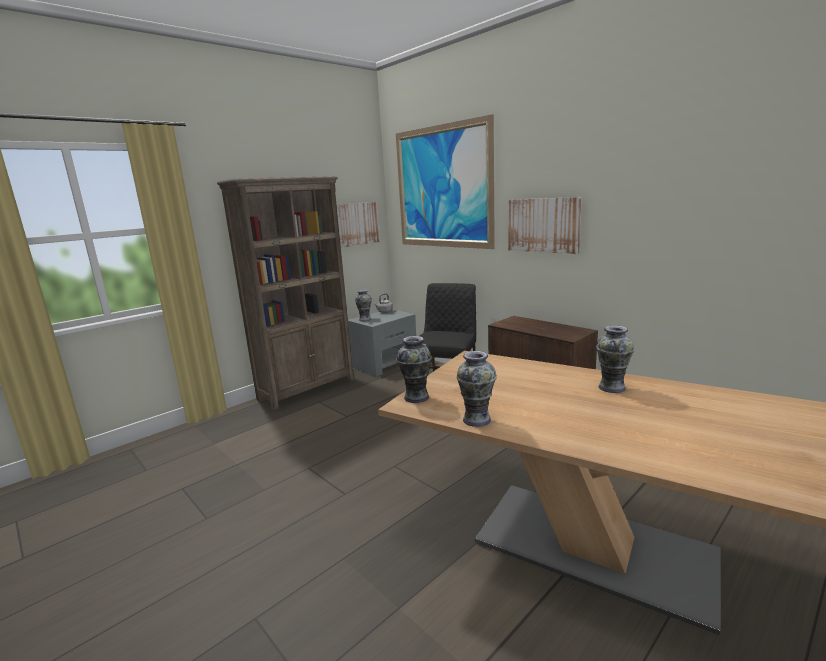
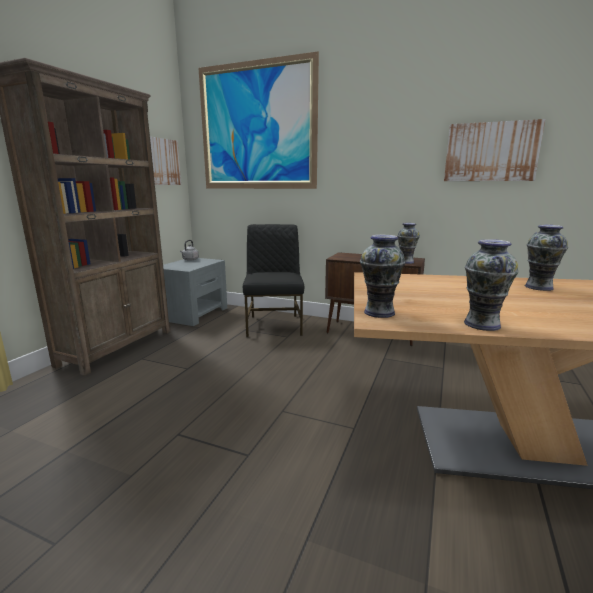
camera: 25 degrees left, 0 degrees up
(364, 319) = (173, 266): vase -> vase (405, 262)
(543, 225) = (370, 163): picture -> picture (491, 152)

